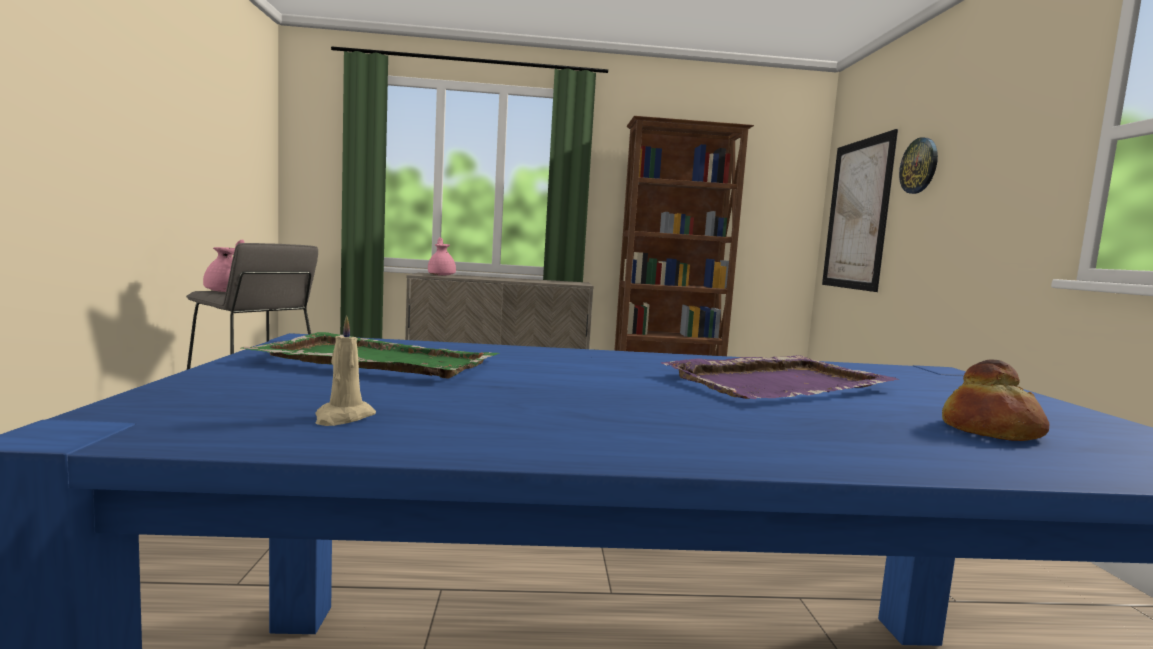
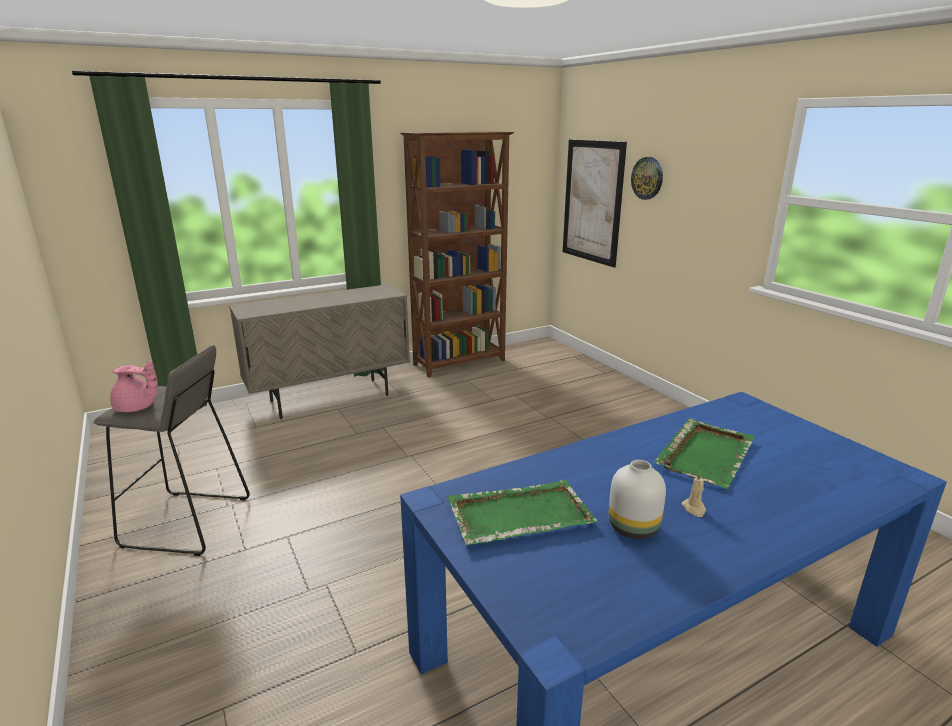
camera: 25 degrees left, 15 degrees up
(343, 418) = (615, 587): beige candle -> beige candle (694, 509)
(441, 275) = (263, 308): pink teapot -> none
(509, 394) = (632, 527): none -> white vase
(780, 383) = (706, 454): purple tray -> green tray
(992, 431) = (817, 475): bread -> none

